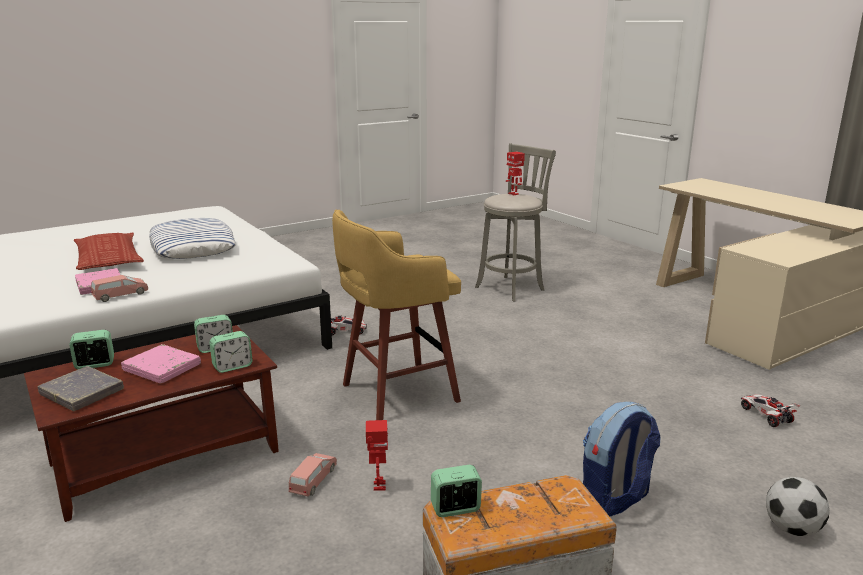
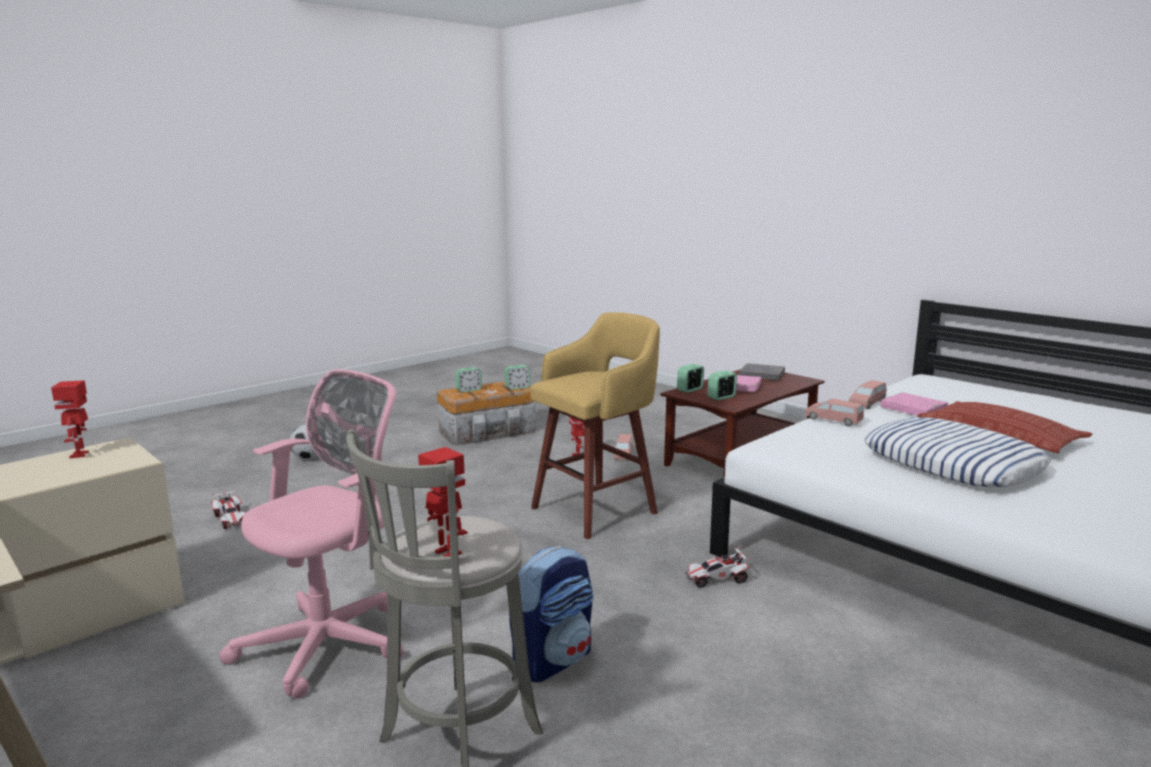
camera: 170 degrees right, 5 degrees down
(95, 364) = (787, 385): alarm clock -> alarm clock (469, 390)
(194, 280) = (833, 420): none -> pink toy car
(589, 321) = (331, 642): none -> pink office chair
(614, 500) = (416, 461): backpack -> backpack (552, 660)
(792, 255) = (80, 455): none -> toy robot

